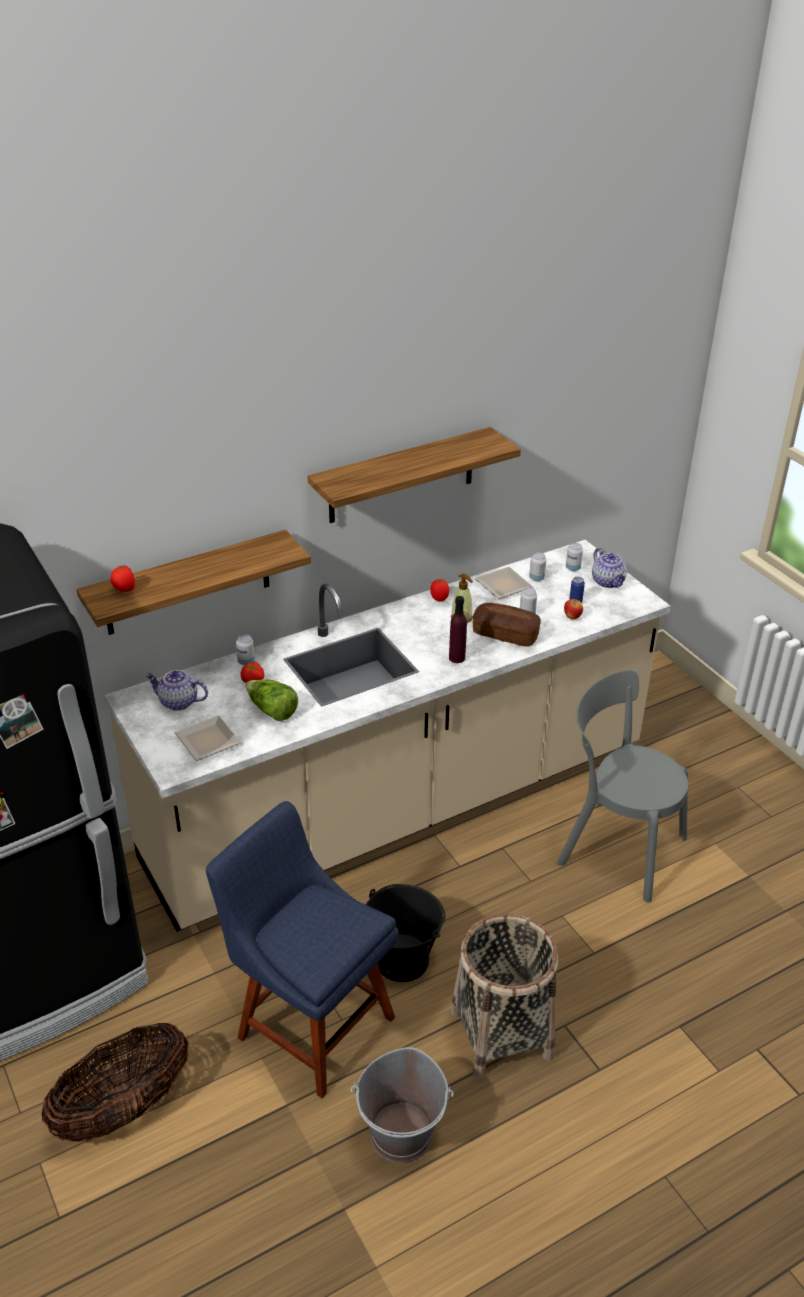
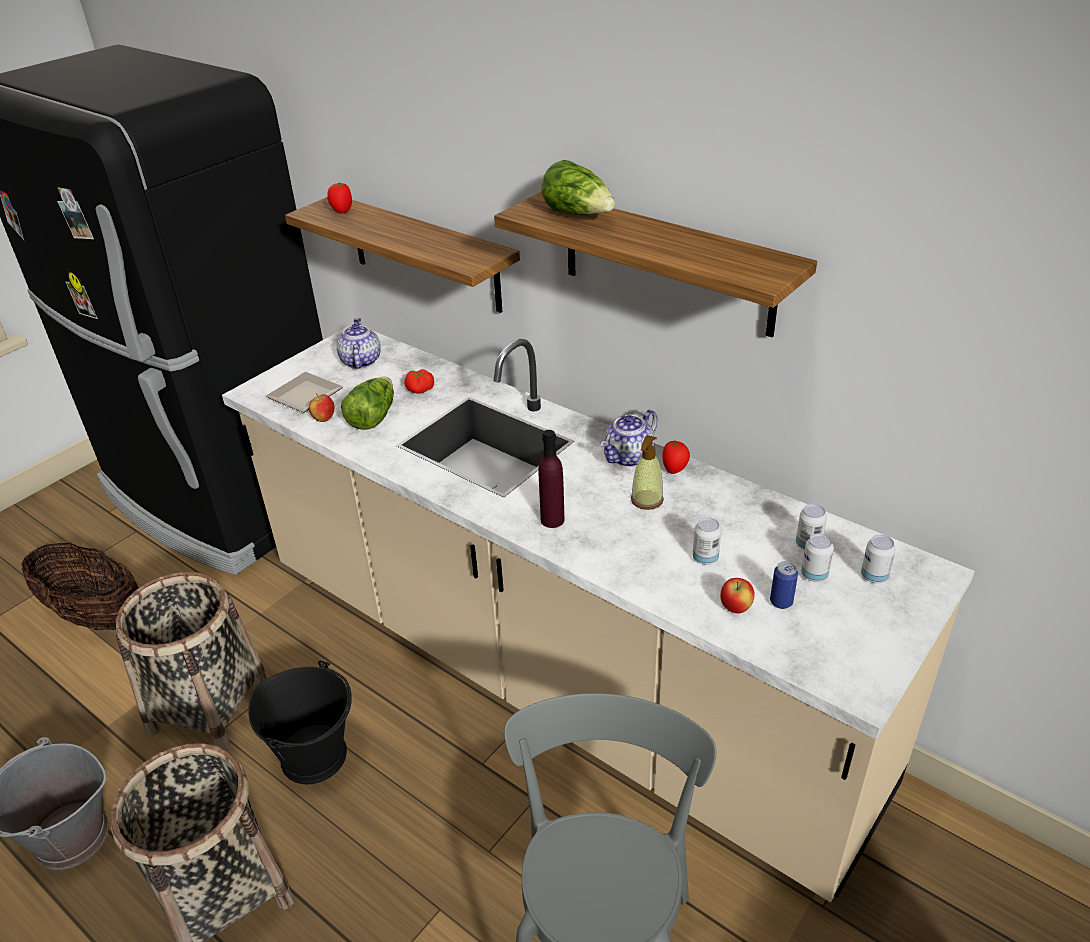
camera: 70 degrees right, 0 degrees up
(246, 662) = (449, 377): can -> can (814, 575)
(254, 736) = (324, 419): none -> apple
(310, 1023) = (210, 707): blue chair -> basket
(364, 473) = (579, 215): none -> lettuce
(505, 586) = (758, 519): plate -> none
(505, 634) = (638, 550): bread -> none
(608, 582) = (875, 627): teapot -> teapot (629, 457)

